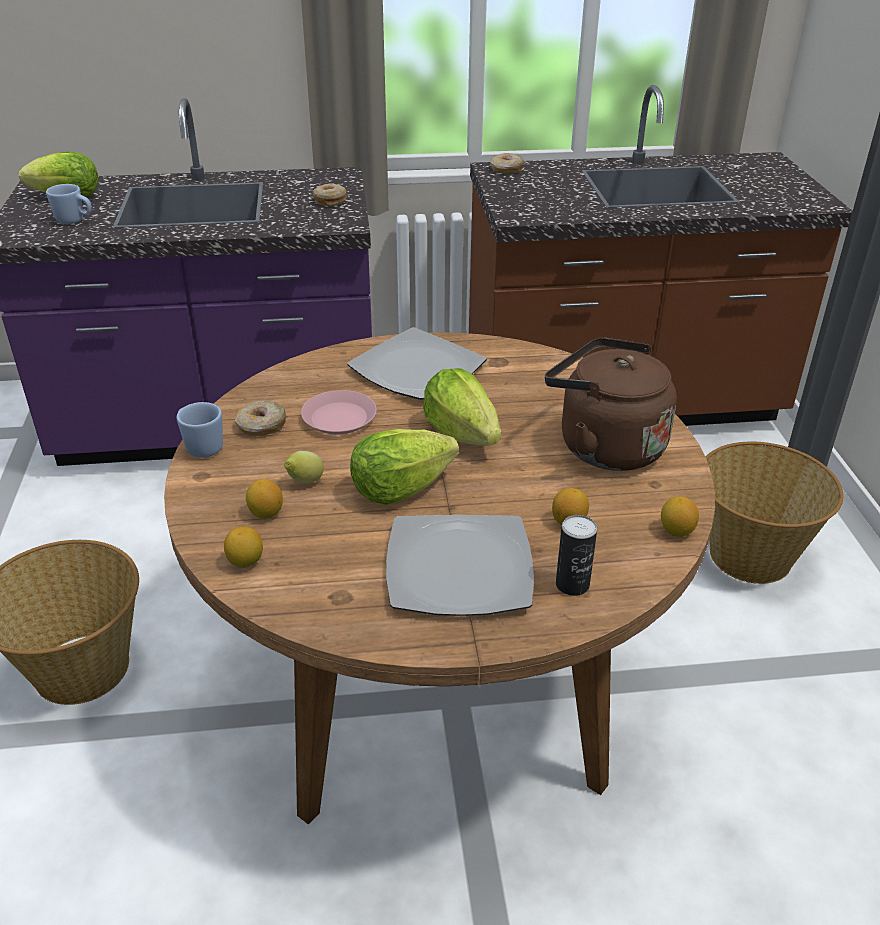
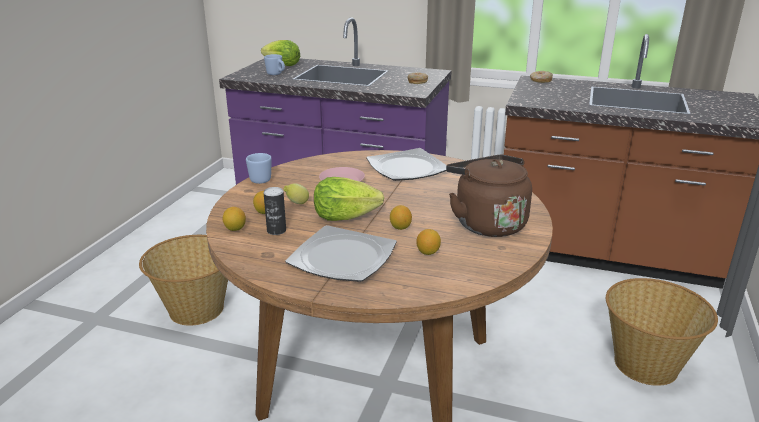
camera: 25 degrees right, 10 degrees down
(261, 426) = (298, 176): donut -> none
(462, 434) = (404, 200): lettuce -> none
(572, 584) = (401, 280): can -> can (276, 230)
(676, 531) = (492, 272): lemon -> lemon (400, 227)

